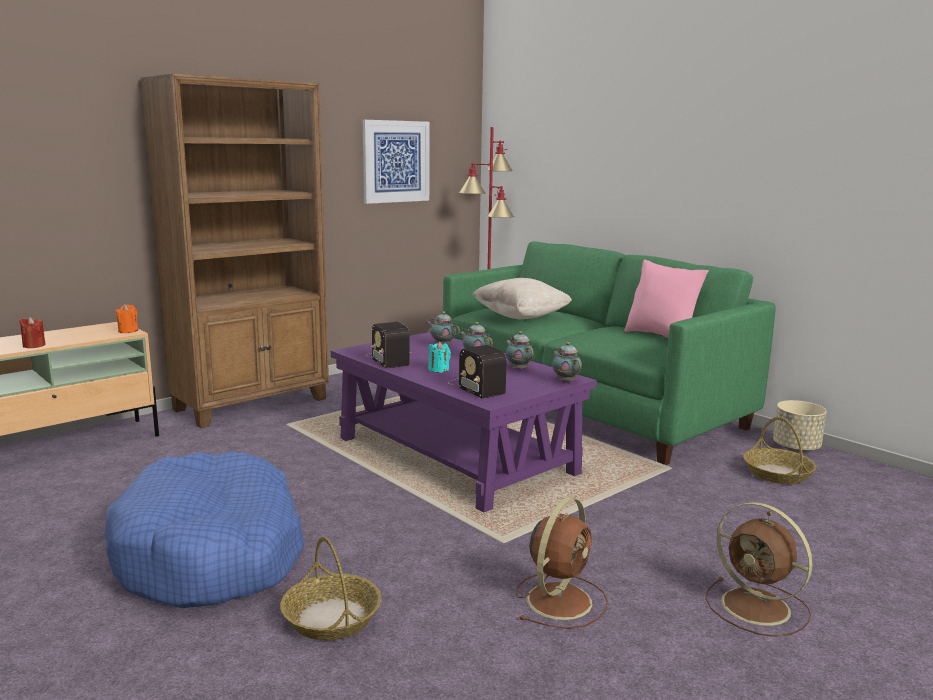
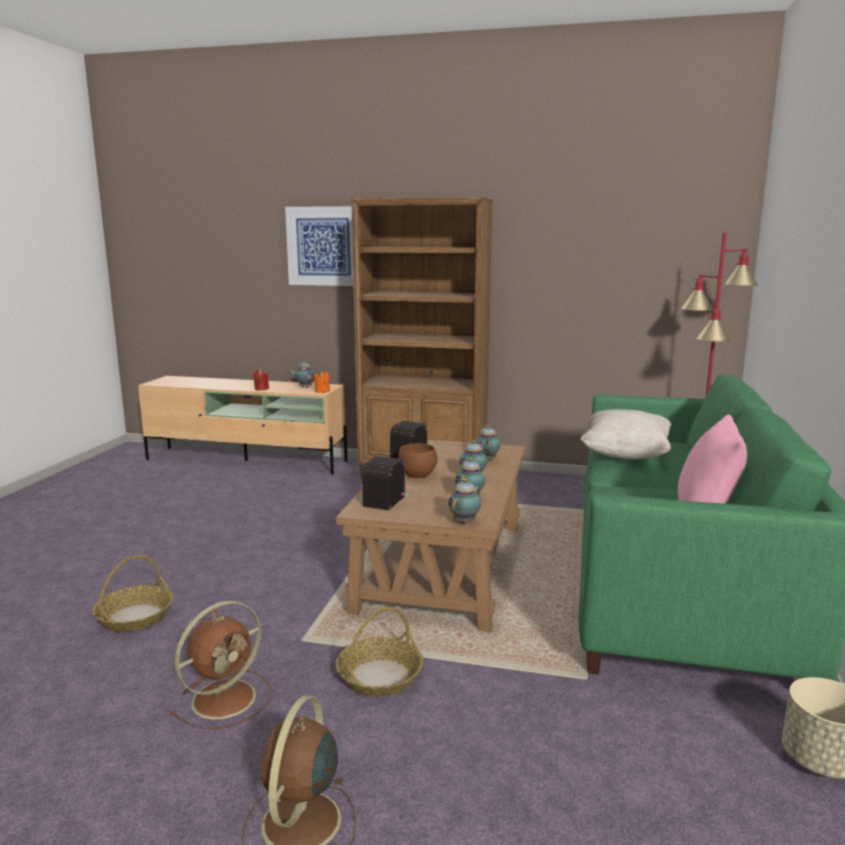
camera: 55 degrees right, 0 degrees up
(86, 332) = (304, 387): none -> teapot
(212, 553) = (189, 551): blue dog bed -> none
(396, 161) = (622, 270): picture -> picture (324, 246)
(439, 370) = (416, 475): turquoise candle -> brown bowl
(456, 456) = (443, 567): purple coffee table -> brown coffee table
(560, 599) = (226, 698): brown fan -> brown fan turned 45 degrees counterclockwise
(778, 474) = (695, 763): basket -> basket (379, 677)

